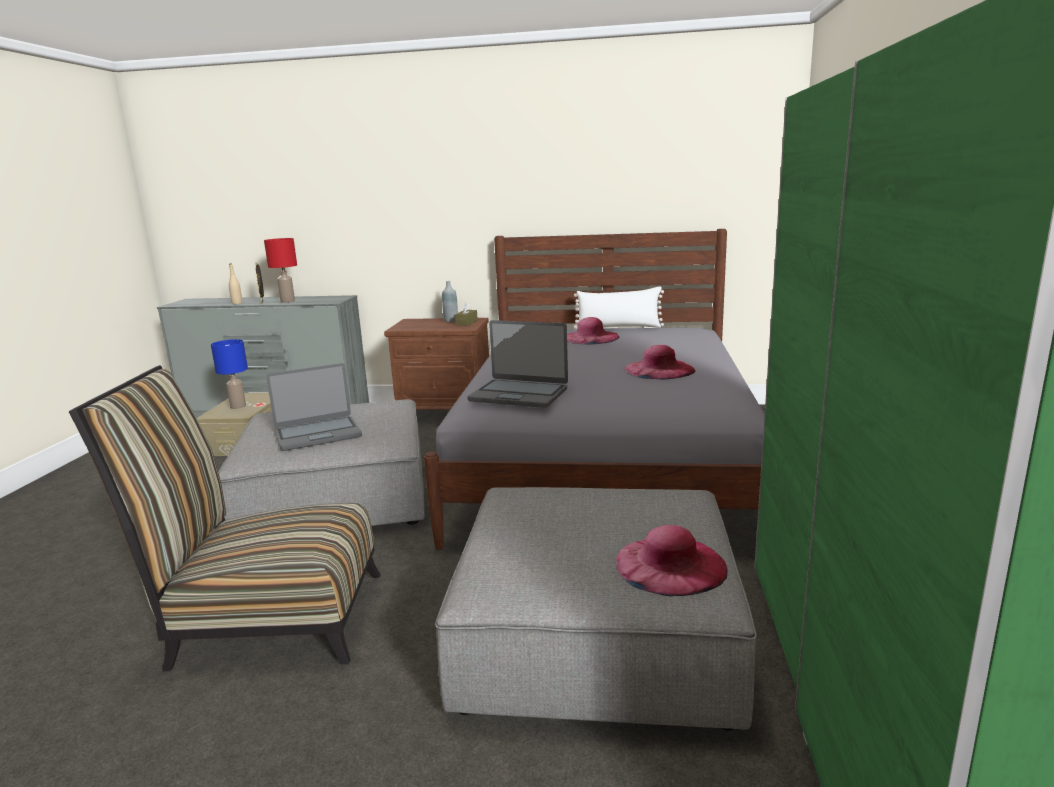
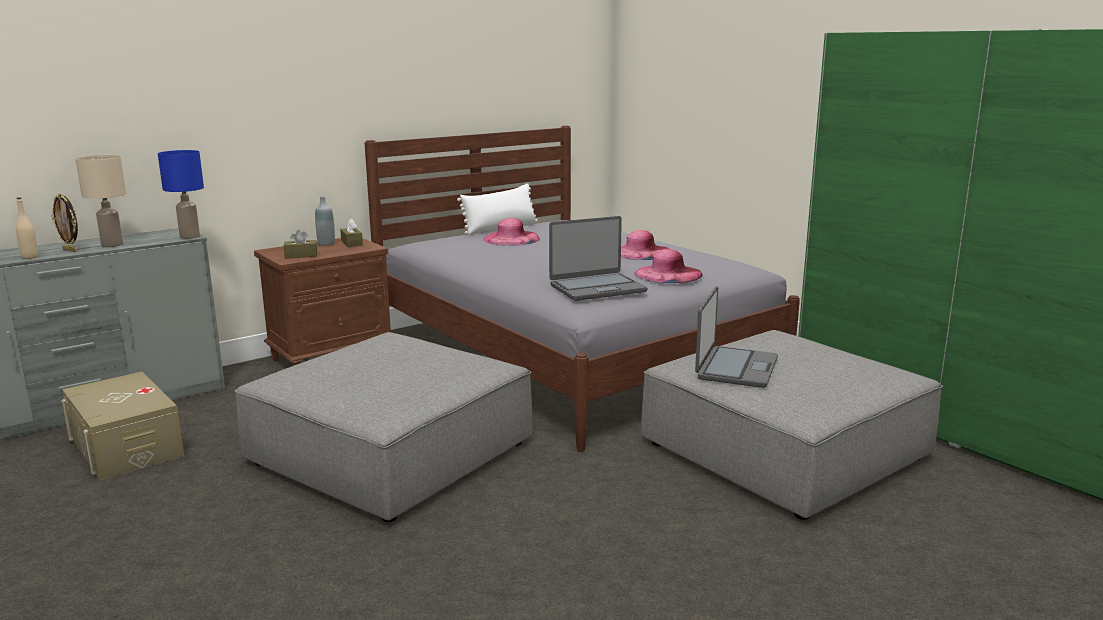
camera: 45 degrees left, 0 degrees up
(237, 406) = (118, 400): blue table lamp -> blue table lamp (189, 237)
(267, 618) = (561, 546): chair -> none
(288, 301) = (112, 245): red table lamp -> beige table lamp
(318, 434) = (394, 379): laptop -> laptop (736, 368)
(412, 326) = (301, 255): none -> brown tissue box
(670, 564) = (855, 367): pink hat -> pink hat (668, 274)

